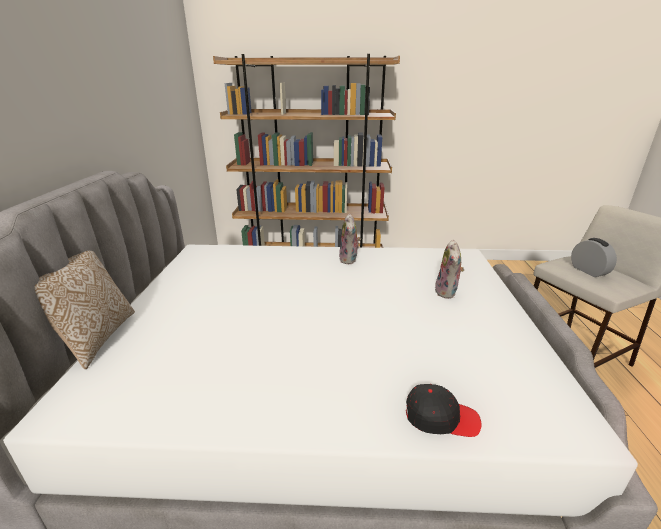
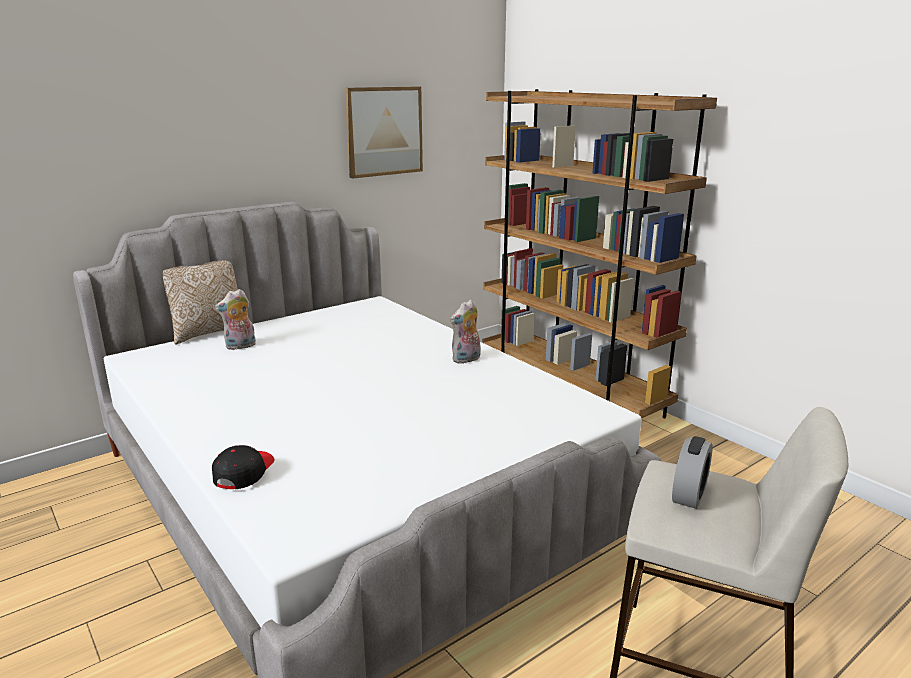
camera: 50 degrees right, 5 degrees down
(142, 92) = (384, 131): none -> picture
(441, 417) = (244, 472): black cap -> black cap turned 135 degrees counterclockwise
(447, 292) = (473, 425): plush toy -> plush toy (240, 346)

